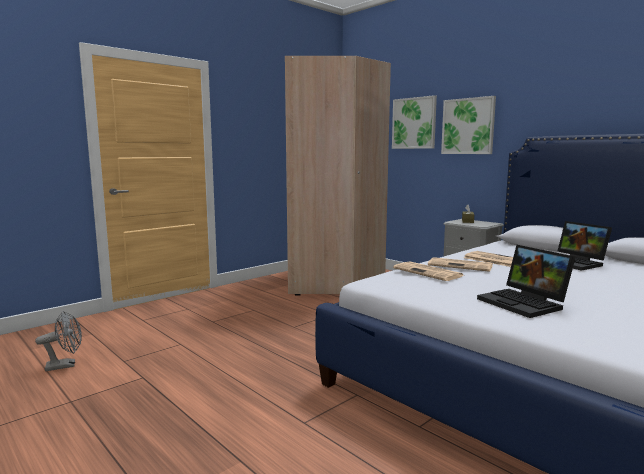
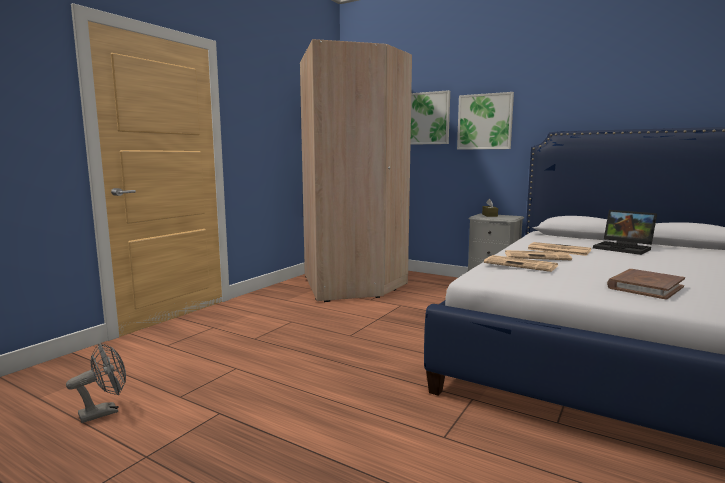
camera: 15 degrees left, 0 degrees up
(525, 303) = (645, 287): laptop -> brown book

